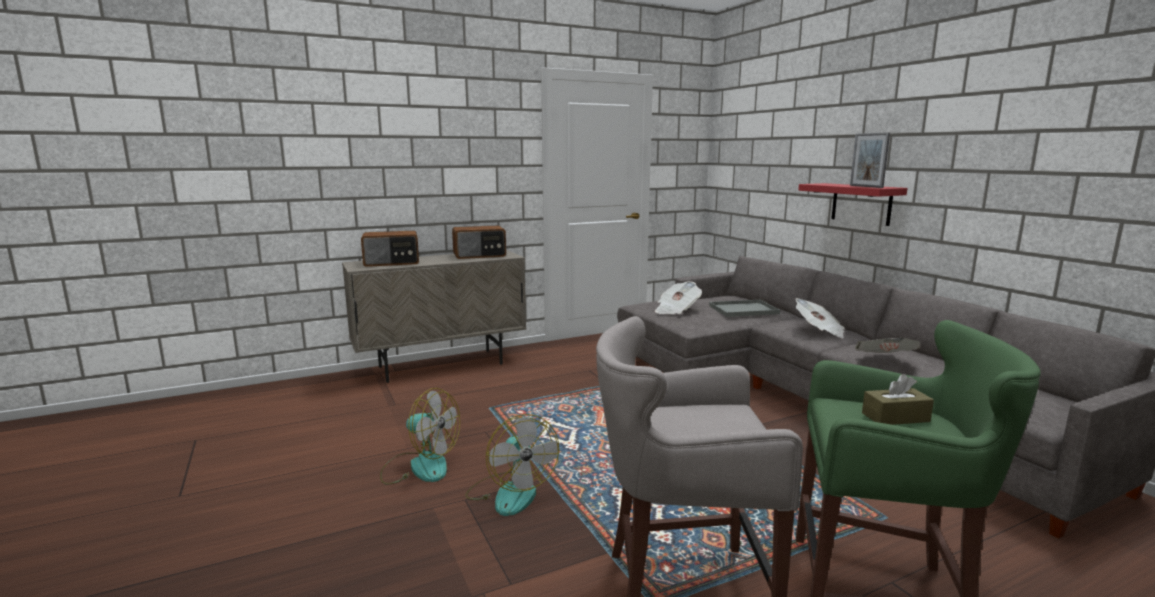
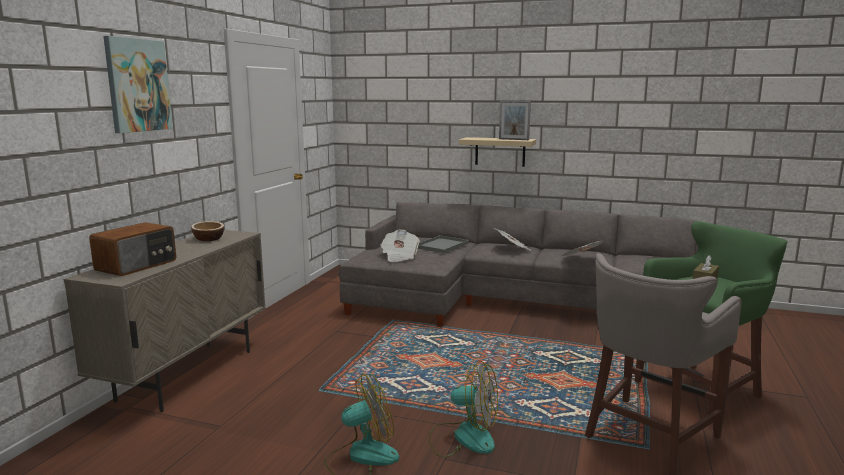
camera: 45 degrees left, 0 degrees up
(429, 118) = (137, 85): none -> picture
(480, 255) = (208, 239): radio -> bowl
(861, 204) = (500, 151): red shelf -> beige shelf

